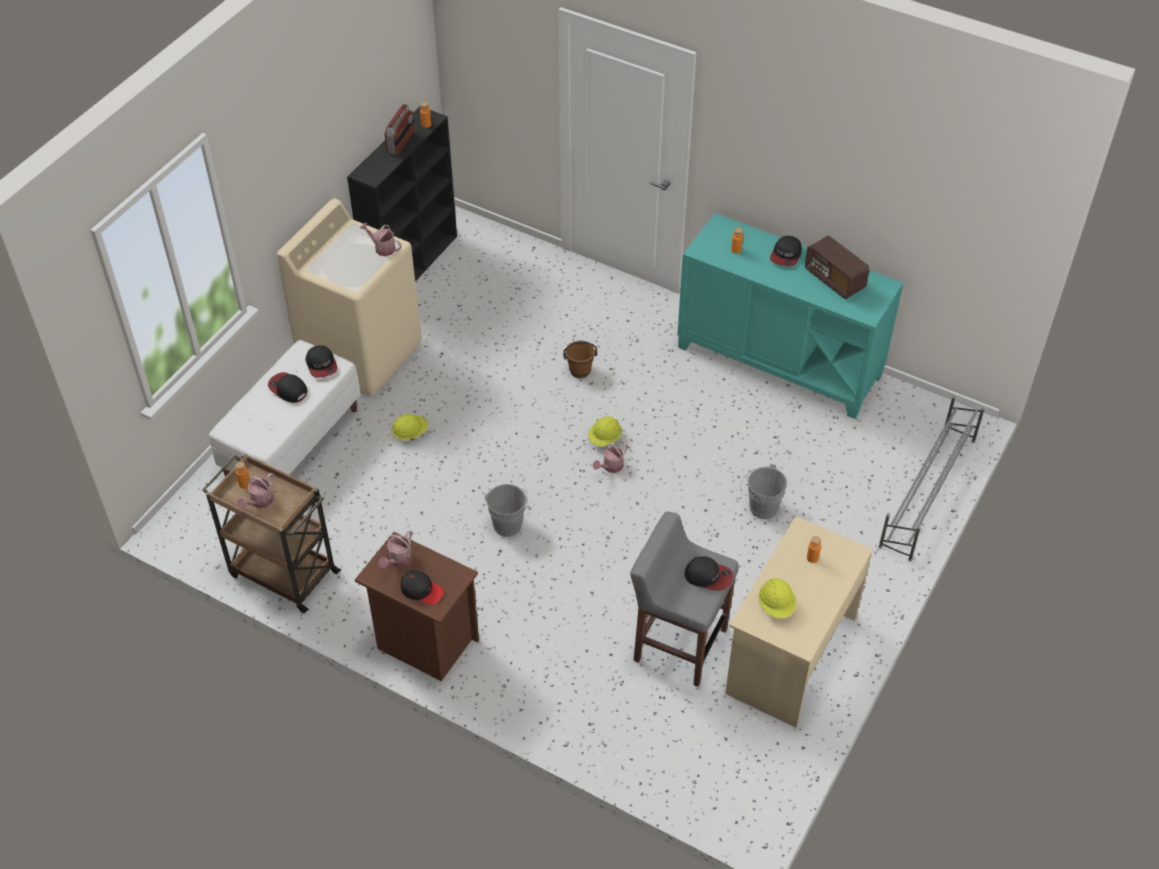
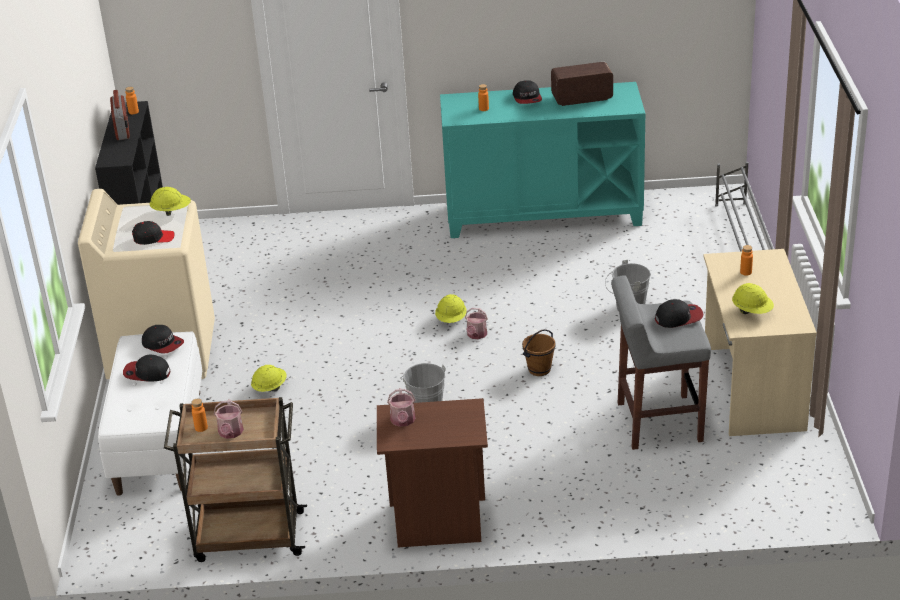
camera: 30 degrees left, 15 degrees down
(382, 248) = (171, 211): watering can -> yellow hard hat
(422, 590) = (447, 431): black cap -> black cap (153, 238)
(580, 371) = (382, 285): brown bucket -> brown bucket (539, 370)
(834, 279) = (582, 98): radio -> radio turned 150 degrees clockwise

